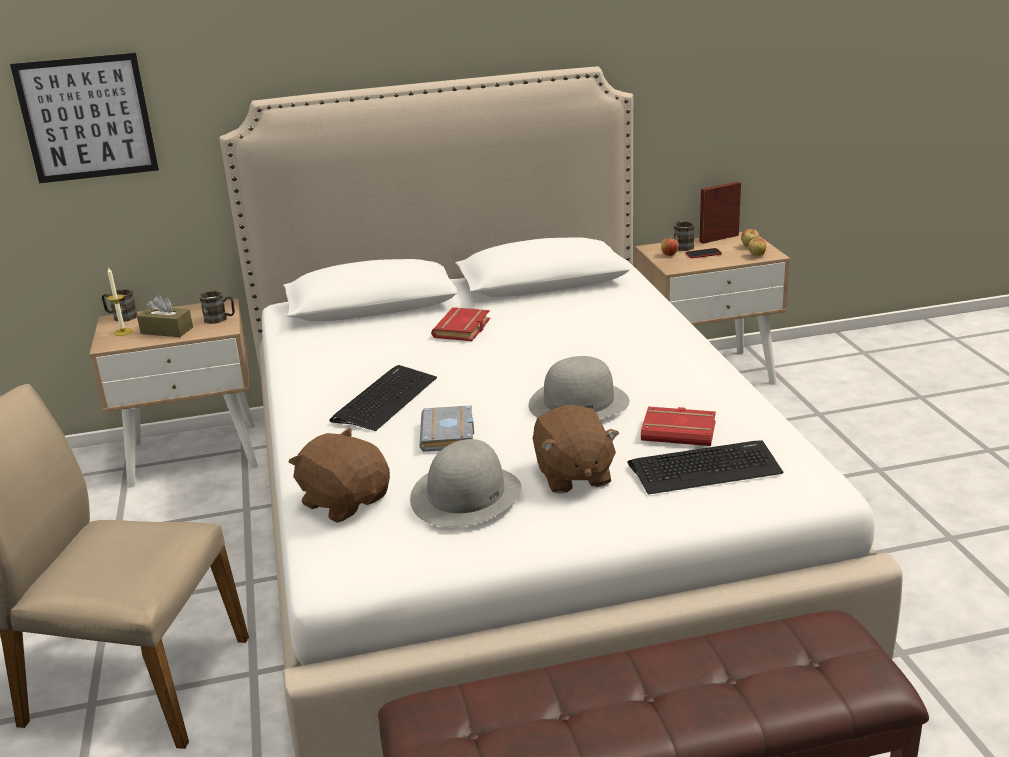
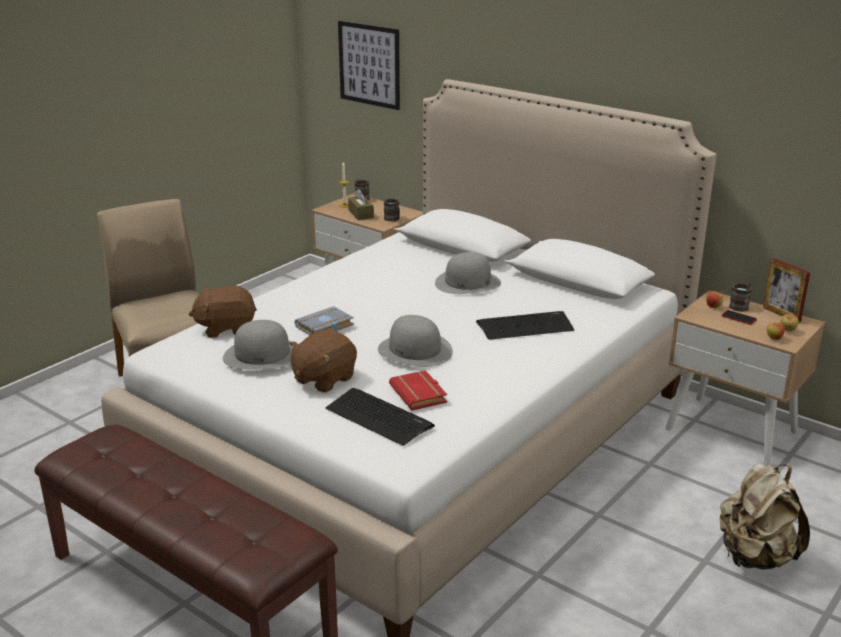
camera: 50 degrees right, 0 degrees up
(345, 502) = (226, 328): brown plush toy -> brown plush toy turned 105 degrees counterclockwise
(384, 399) = (346, 295): keyboard -> keyboard (525, 326)
(463, 329) = (467, 283): red book -> grey hat
(719, 238) = (781, 314): picture frame -> picture frame turned 150 degrees counterclockwise
(892, 445) = (755, 557): none -> beige backpack

